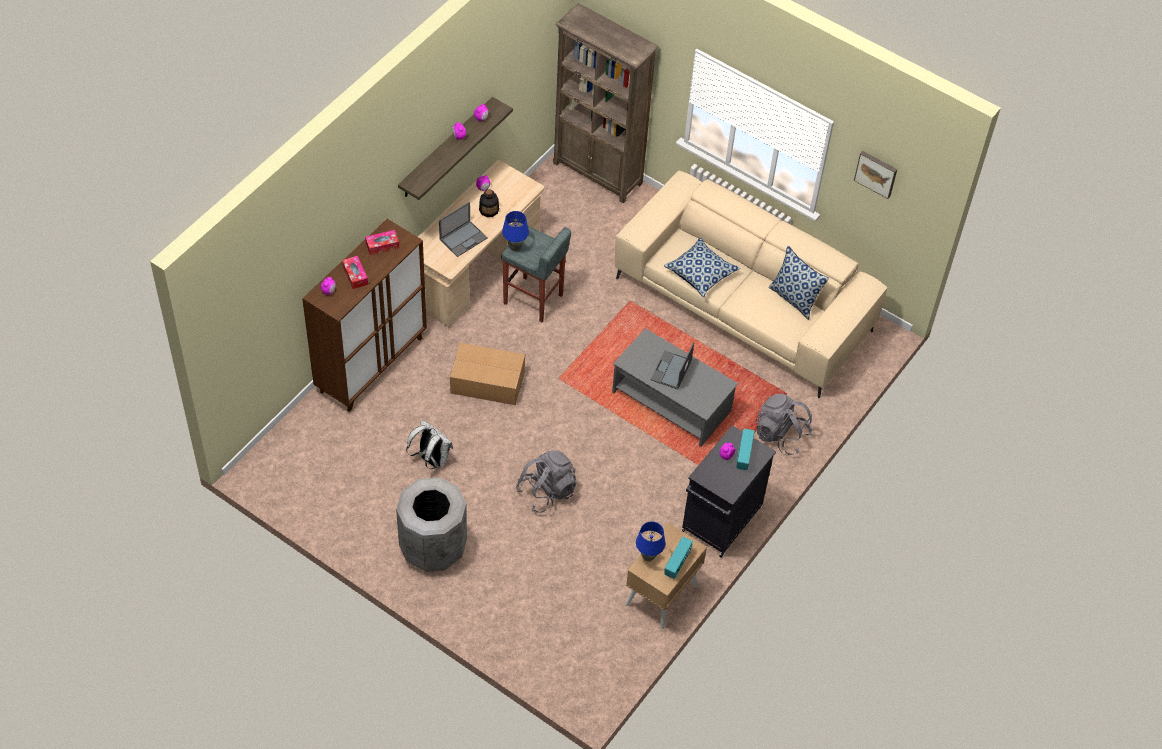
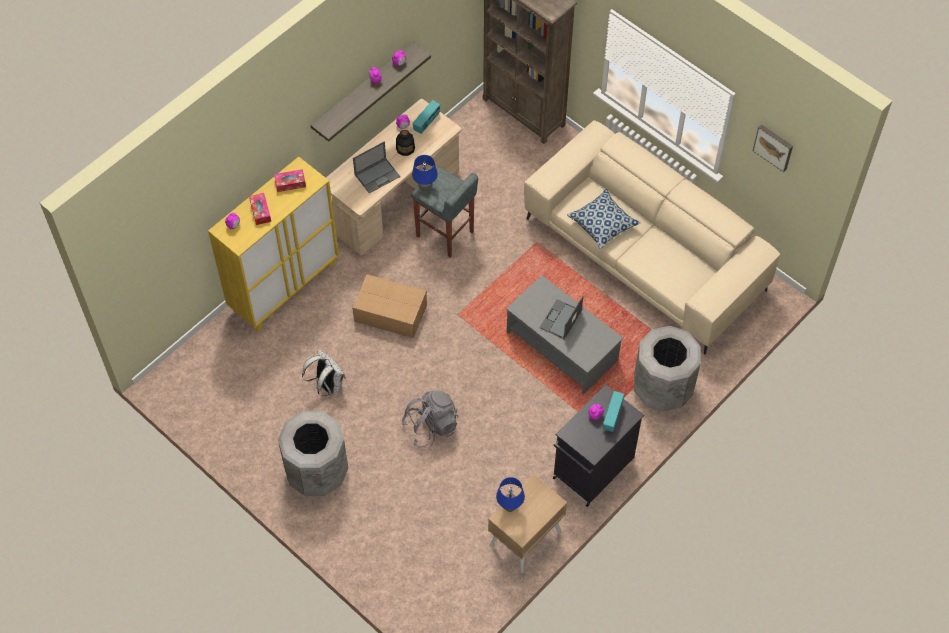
camera: 10 degrees right, 5 degrees up
(371, 364) = (284, 287): brown cabinet -> yellow cabinet
(677, 563) = (536, 516): radio -> radio (427, 123)
(781, 435) = (662, 389): grey backpack -> grey trash can
(794, 299) = (690, 257): pillow -> none

